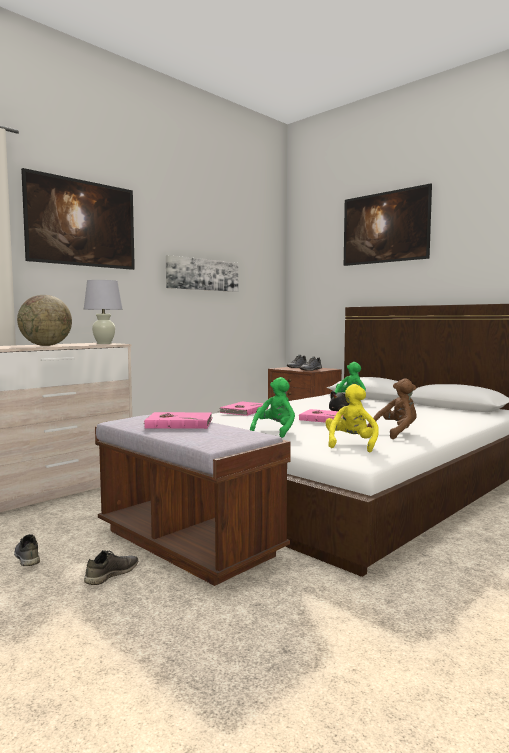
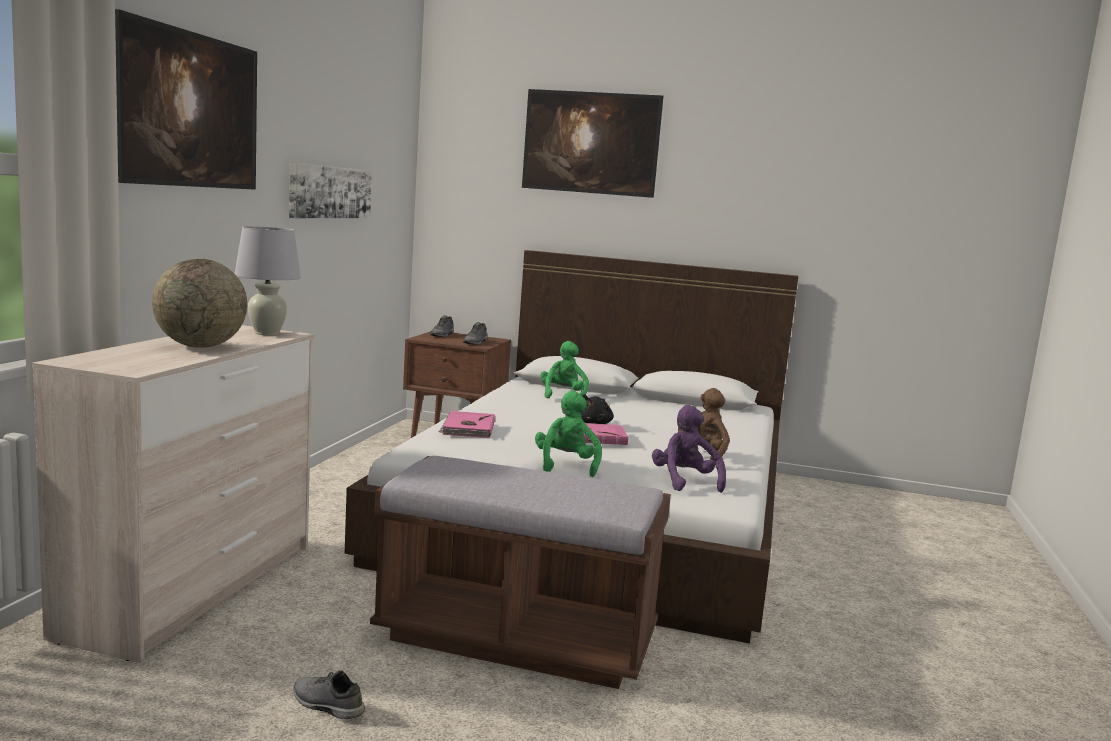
camera: 30 degrees left, 5 degrees up
(111, 574) = (479, 703): grey shoe -> none
(179, 423) = (513, 479): pink book -> none
(351, 445) = (685, 481): yellow plush toy -> purple plush toy

